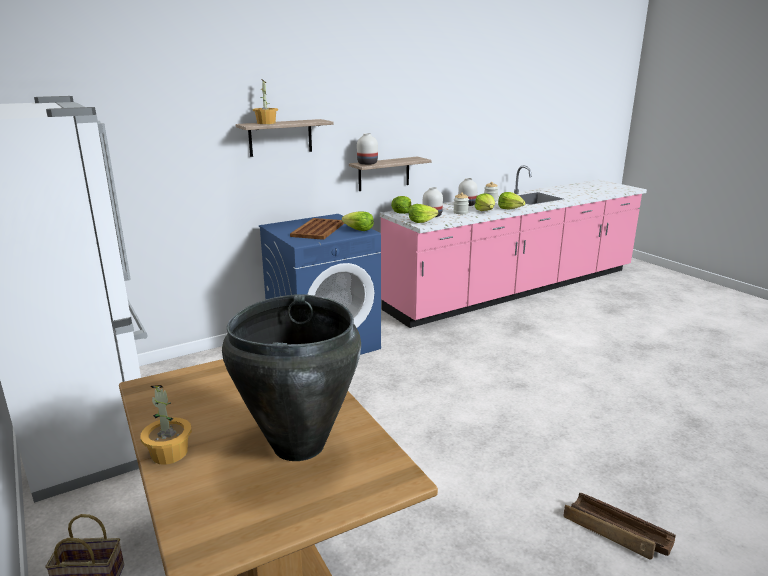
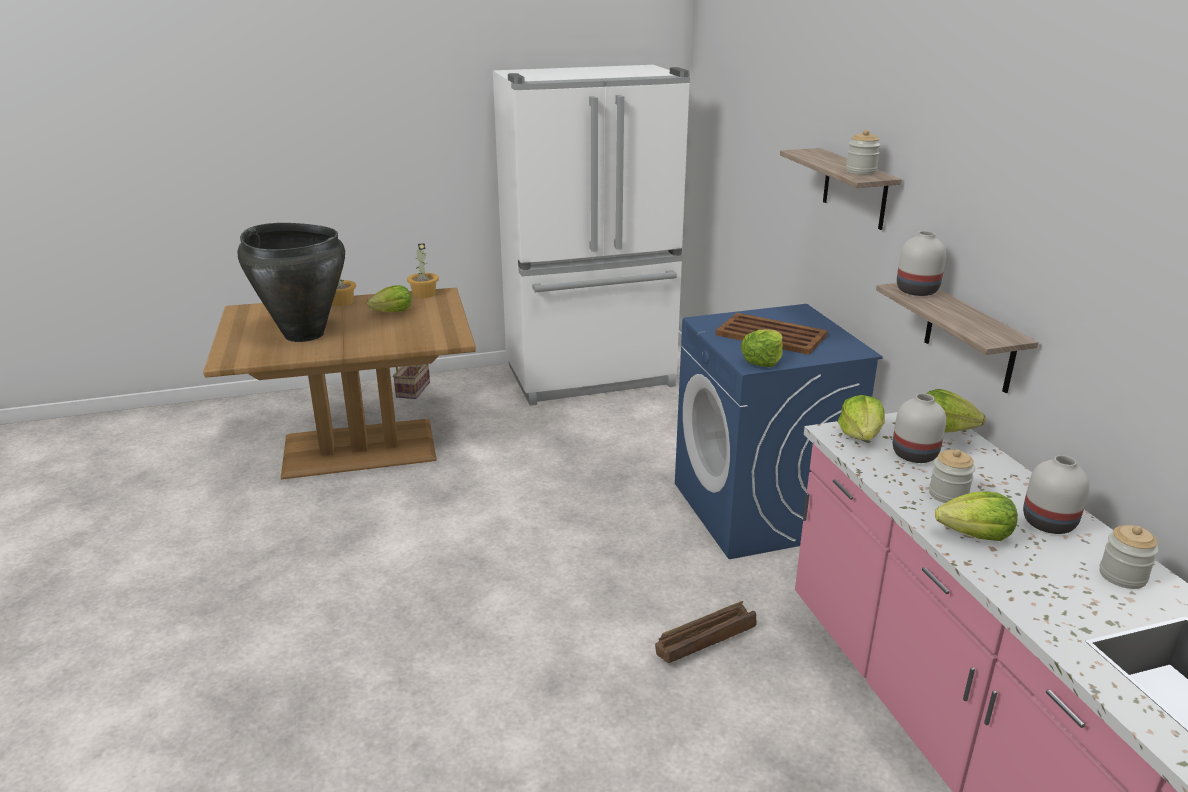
camera: 105 degrees right, 5 degrees up
(266, 123) = (823, 156): potted plant -> potted plant (424, 294)
(307, 120) = (861, 171): none -> jar
(510, 208) = (1010, 582): lettuce -> lettuce (392, 312)
(617, 533) = (216, 651): crate -> crate (704, 640)

